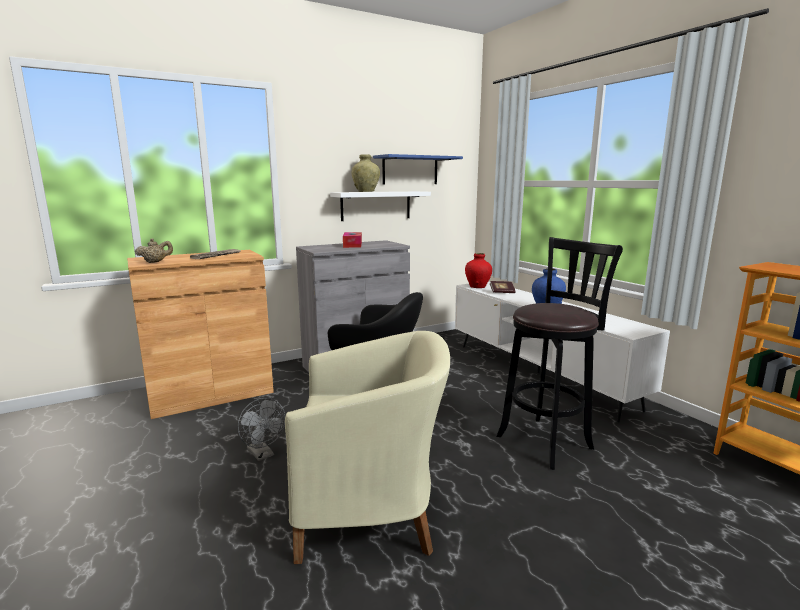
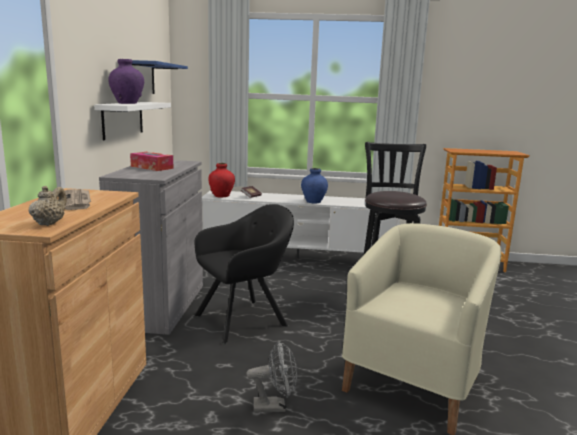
camera: 55 degrees left, 0 degrees up
(366, 191) = (127, 103): beige vase -> purple vase

